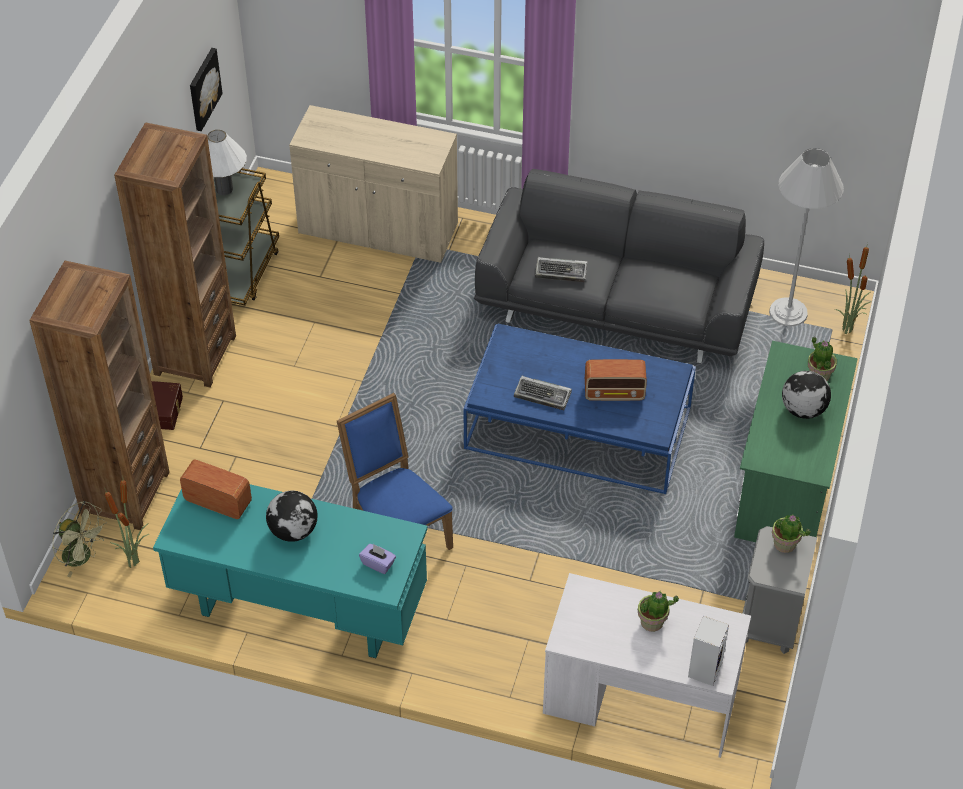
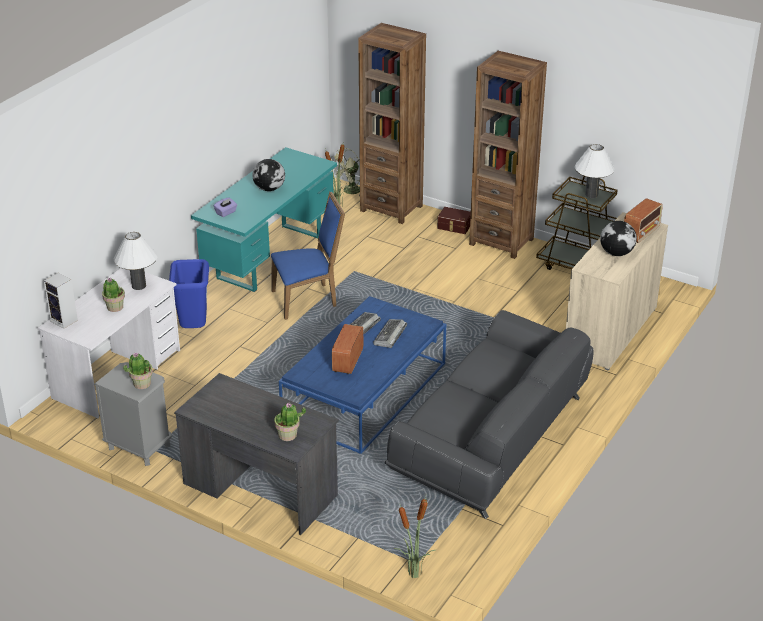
camera: 105 degrees right, 15 degrees down
(203, 89) = (637, 135): picture -> none
(217, 502) = (307, 168): radio -> radio (641, 232)
(508, 645) = (194, 328): none -> blue trash can
(562, 272) = (485, 357): keyboard -> keyboard (390, 336)
(592, 613) = (139, 286): none -> white table lamp
(787, 482) = (260, 489): green desk -> grey desk
(788, 312) = (447, 540): white floor lamp -> none
(802, 409) = (257, 417): globe -> globe (616, 253)

